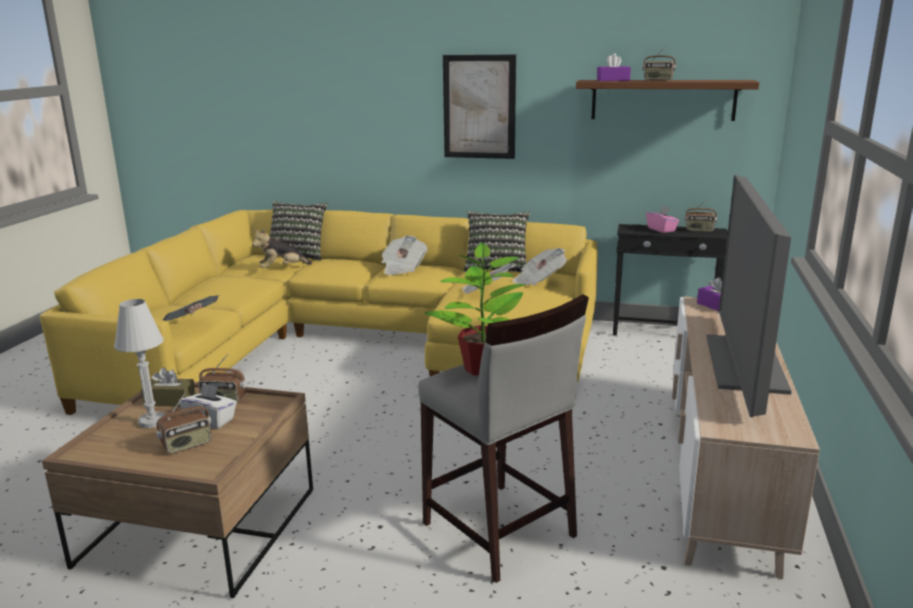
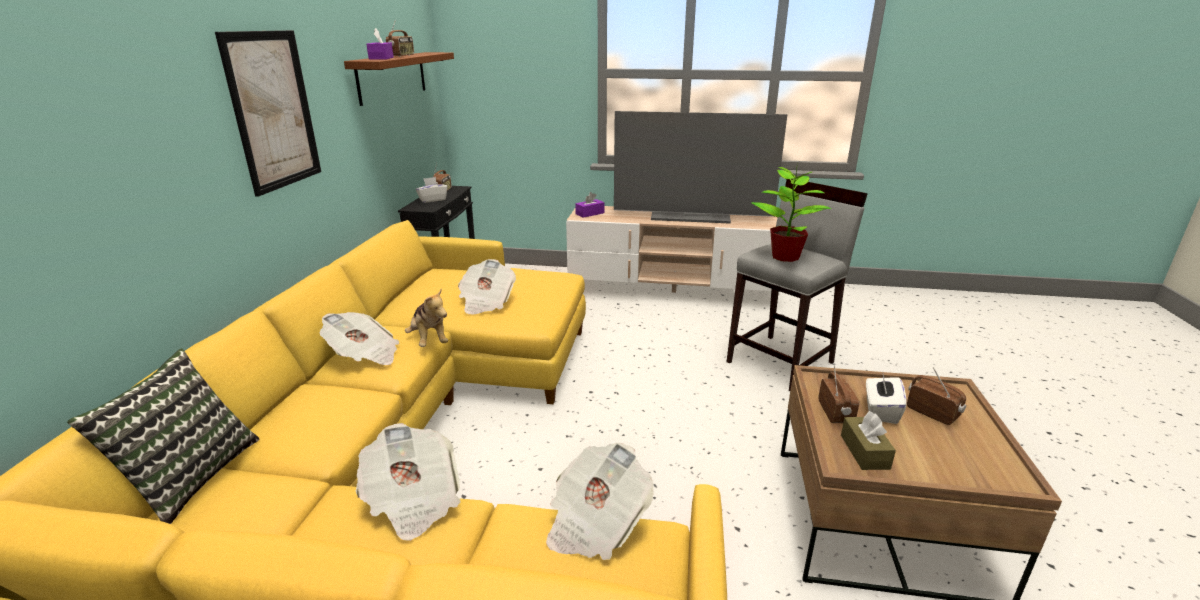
camera: 95 degrees left, 5 degrees up
(152, 422) = (915, 450): white table lamp -> none
(281, 269) = (279, 483): plush toy -> plush toy (429, 340)
(497, 268) = (397, 298): pillow -> none
(539, 280) = (462, 276): newspaper -> newspaper (413, 500)
(661, 230) = (432, 200): pink tissue box -> white tissue box

